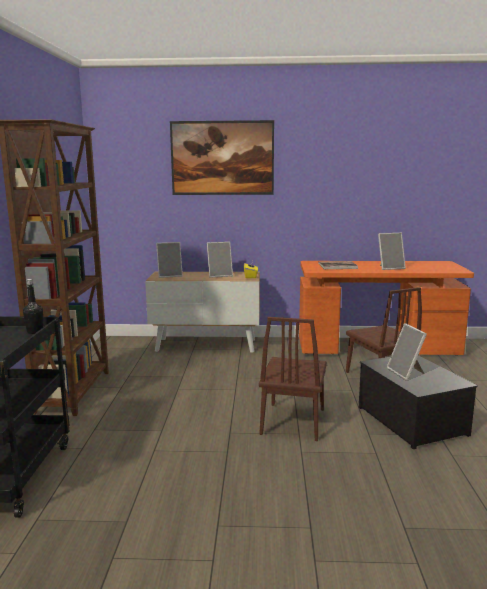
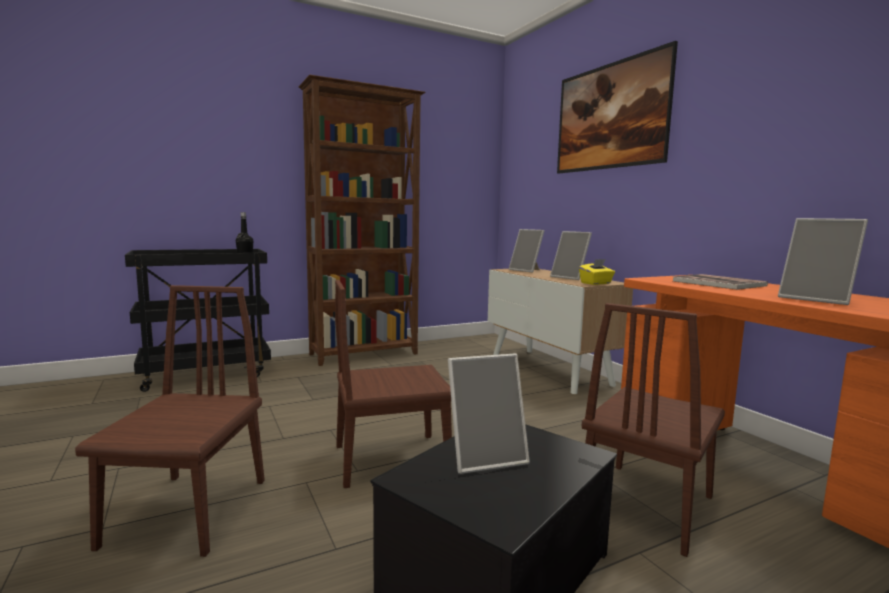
camera: 60 degrees right, 5 degrees down
(310, 494) = (188, 512): none -> brown chair
(406, 373) = (485, 457): picture frame -> picture frame turned 150 degrees counterclockwise

